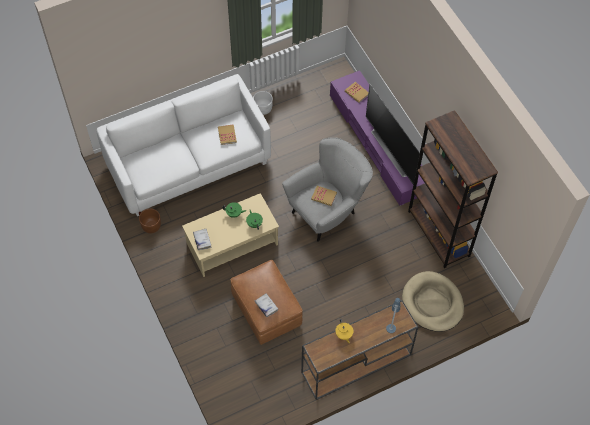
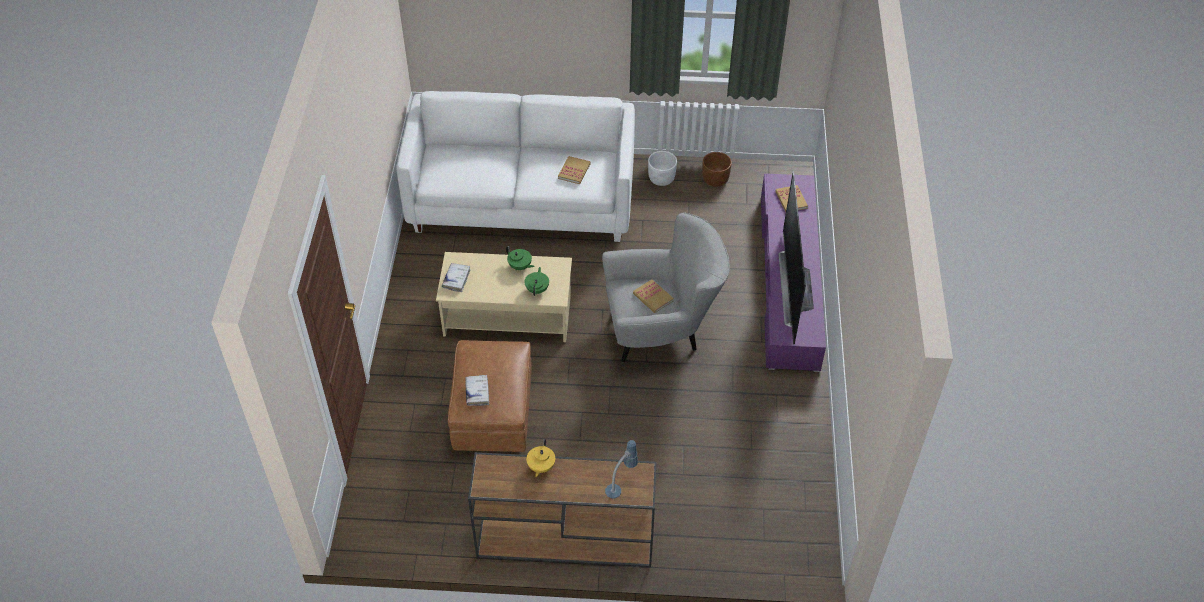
camera: 30 degrees right, 10 degrees down
(151, 226) = (424, 251): brown planter -> brown planter (715, 180)
(432, 303) = (729, 514): beige dog bed -> none
(439, 233) = (800, 429): brown bookcase -> none

